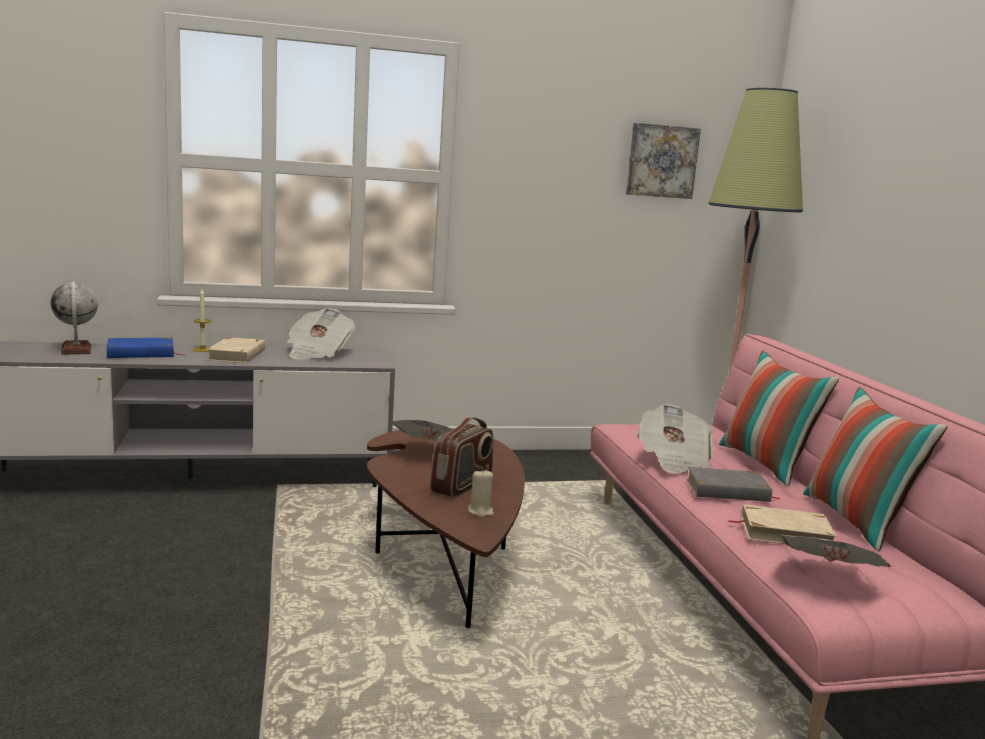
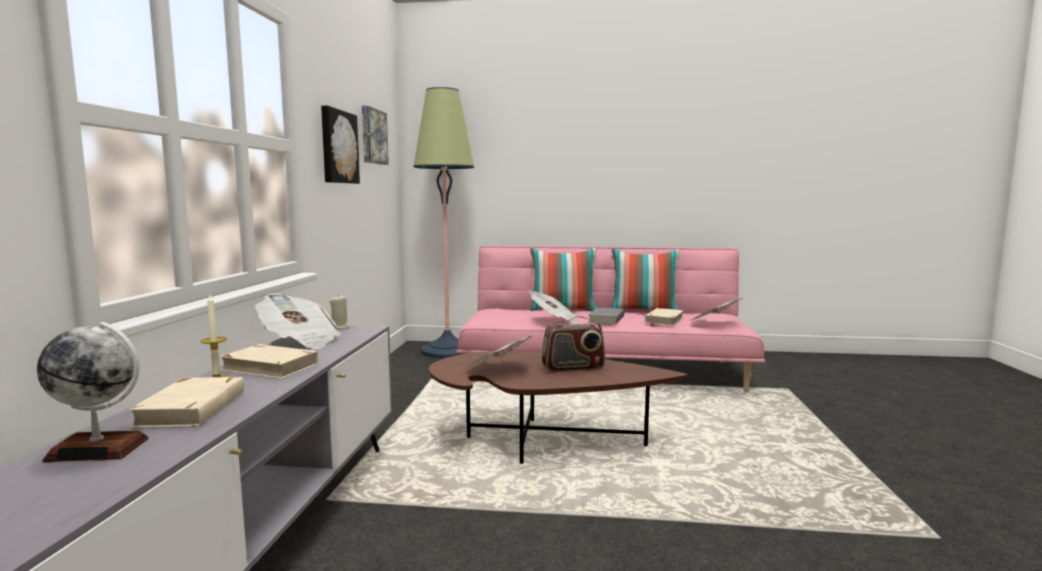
camera: 70 degrees left, 5 degrees down
(141, 353) = (193, 408): blue book -> beige book
(462, 485) = (573, 368): radio -> radio turned 120 degrees clockwise
(480, 511) = (622, 368): beige candle -> beige candle (340, 327)
(554, 176) = (338, 147): none -> picture

